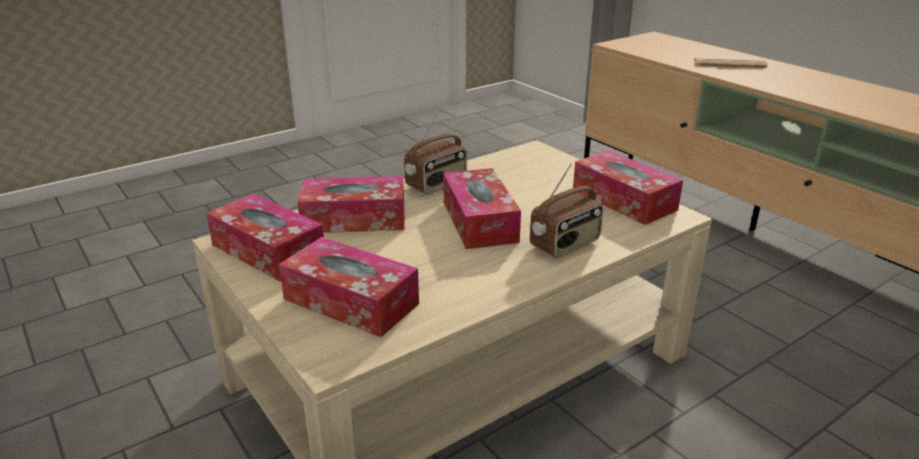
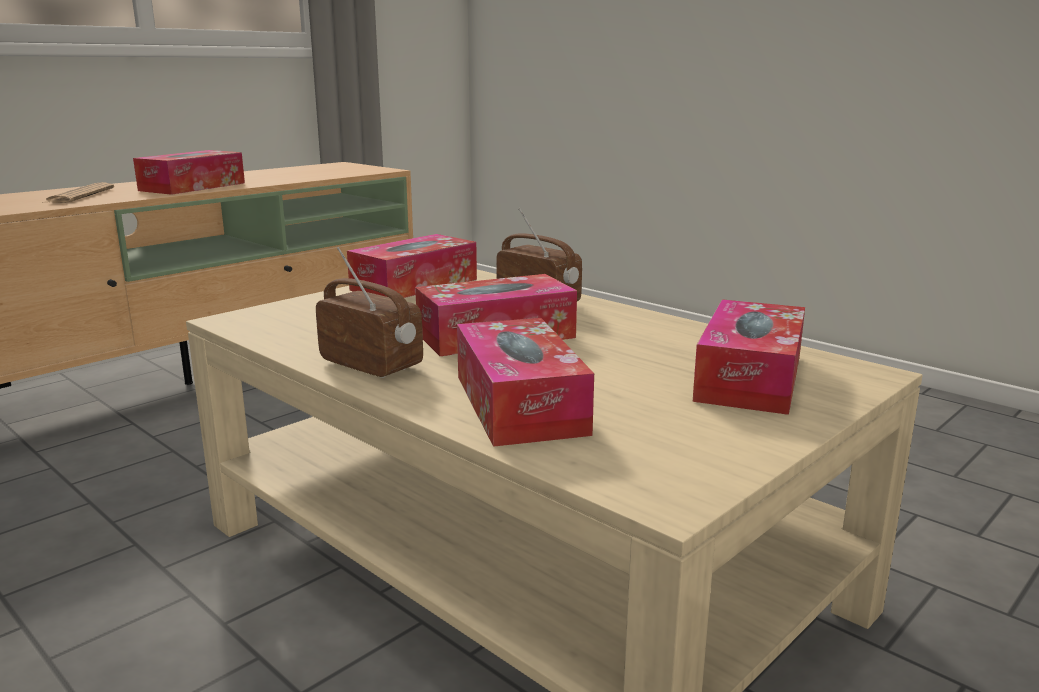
camera: 100 degrees left, 10 degrees down
(268, 251) = (670, 451): tissue box -> tissue box (193, 187)

